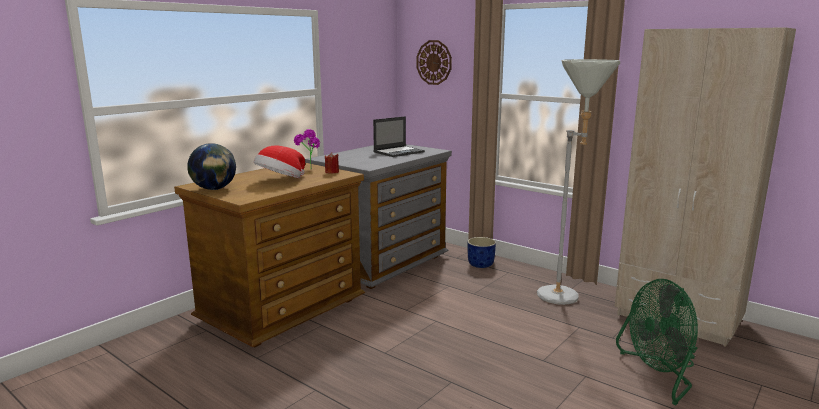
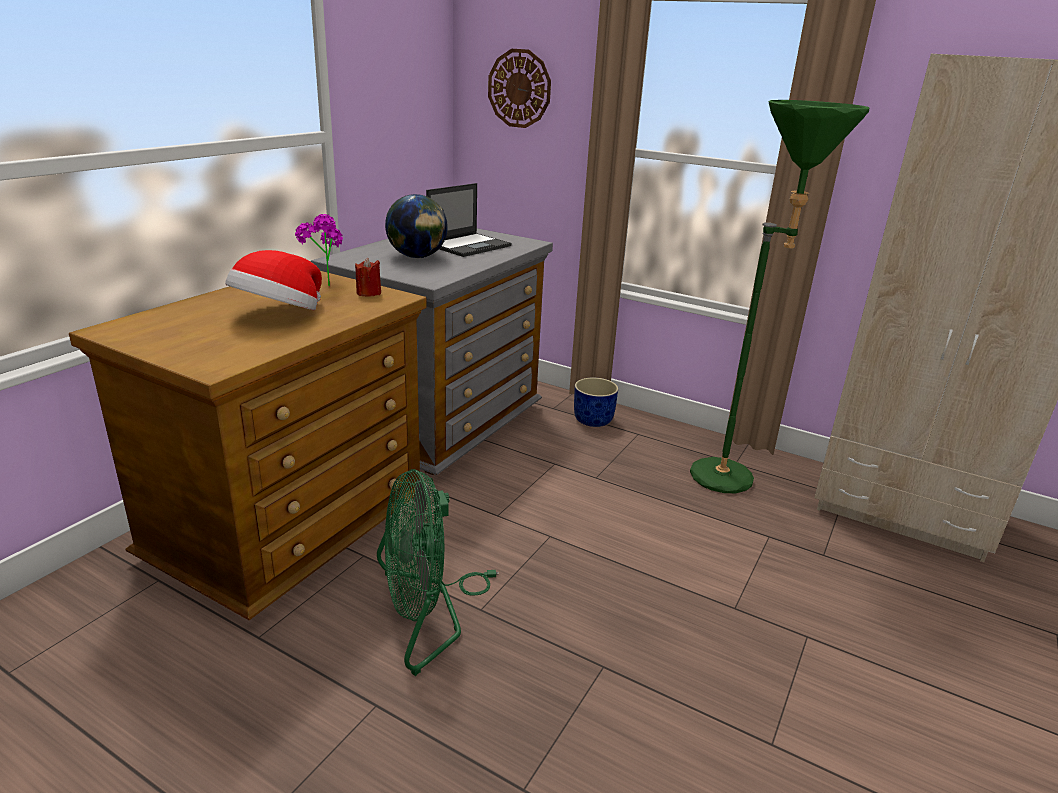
camera: 10 degrees left, 10 degrees up
(214, 189) = (152, 339): globe -> globe (417, 257)
(566, 297) = (735, 479): grey floor lamp -> green floor lamp
(661, 373) = (913, 621): green fan -> green fan (428, 610)

